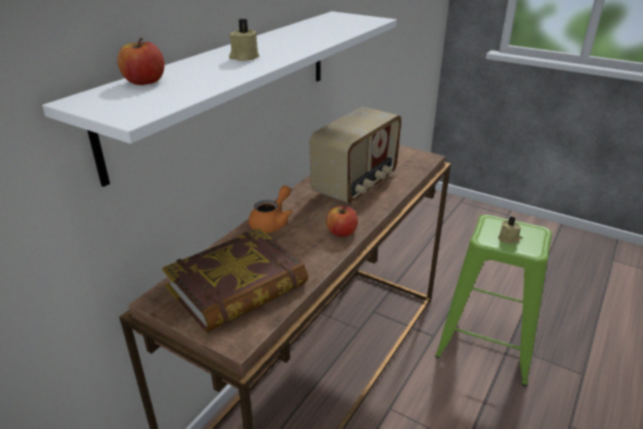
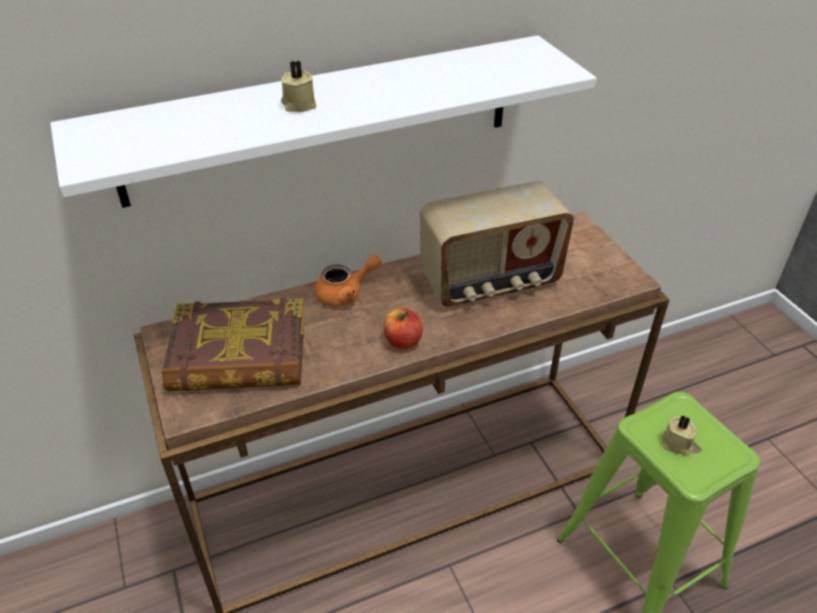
camera: 35 degrees right, 10 degrees up
(144, 82) = (159, 116): apple -> none

